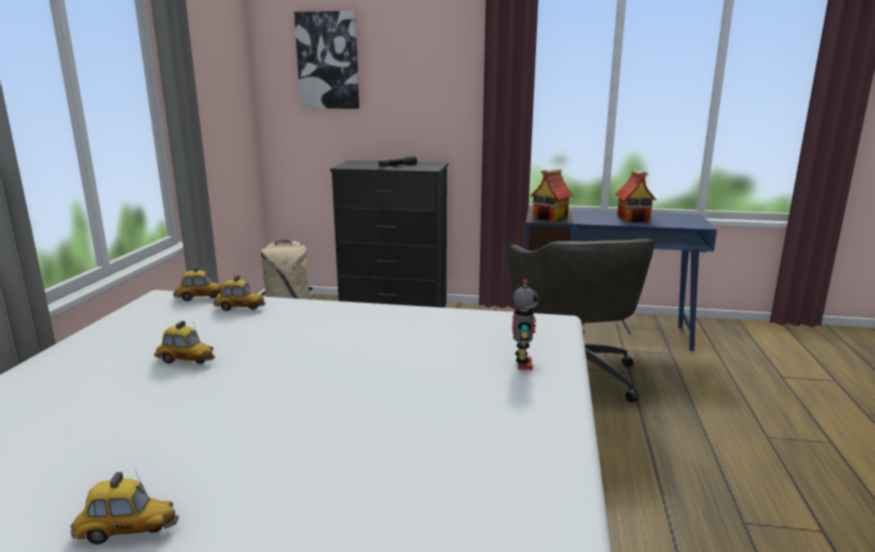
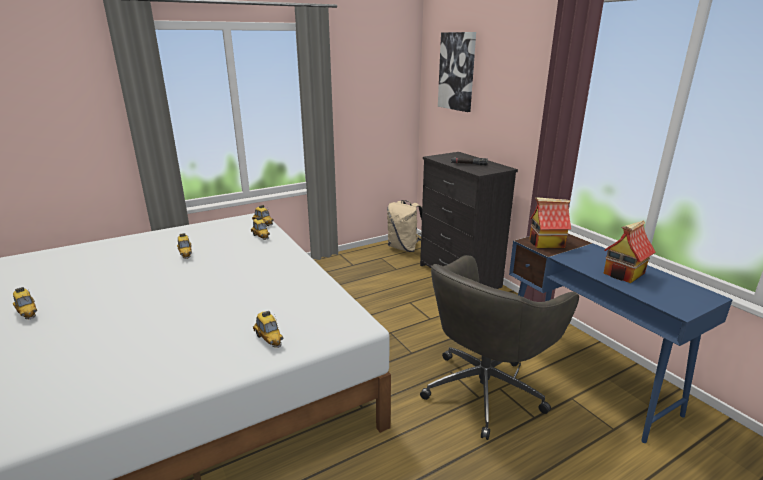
camera: 50 degrees right, 5 degrees up
(522, 364) = (269, 339): toy robot -> toy car

